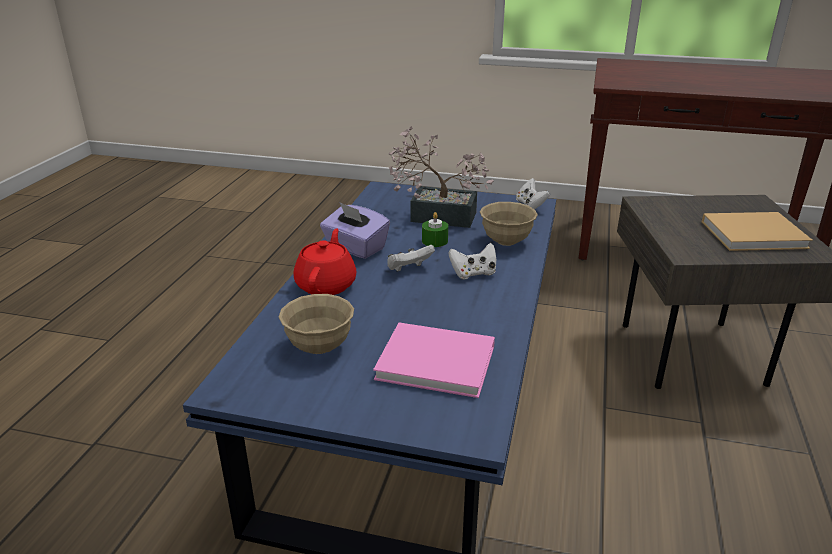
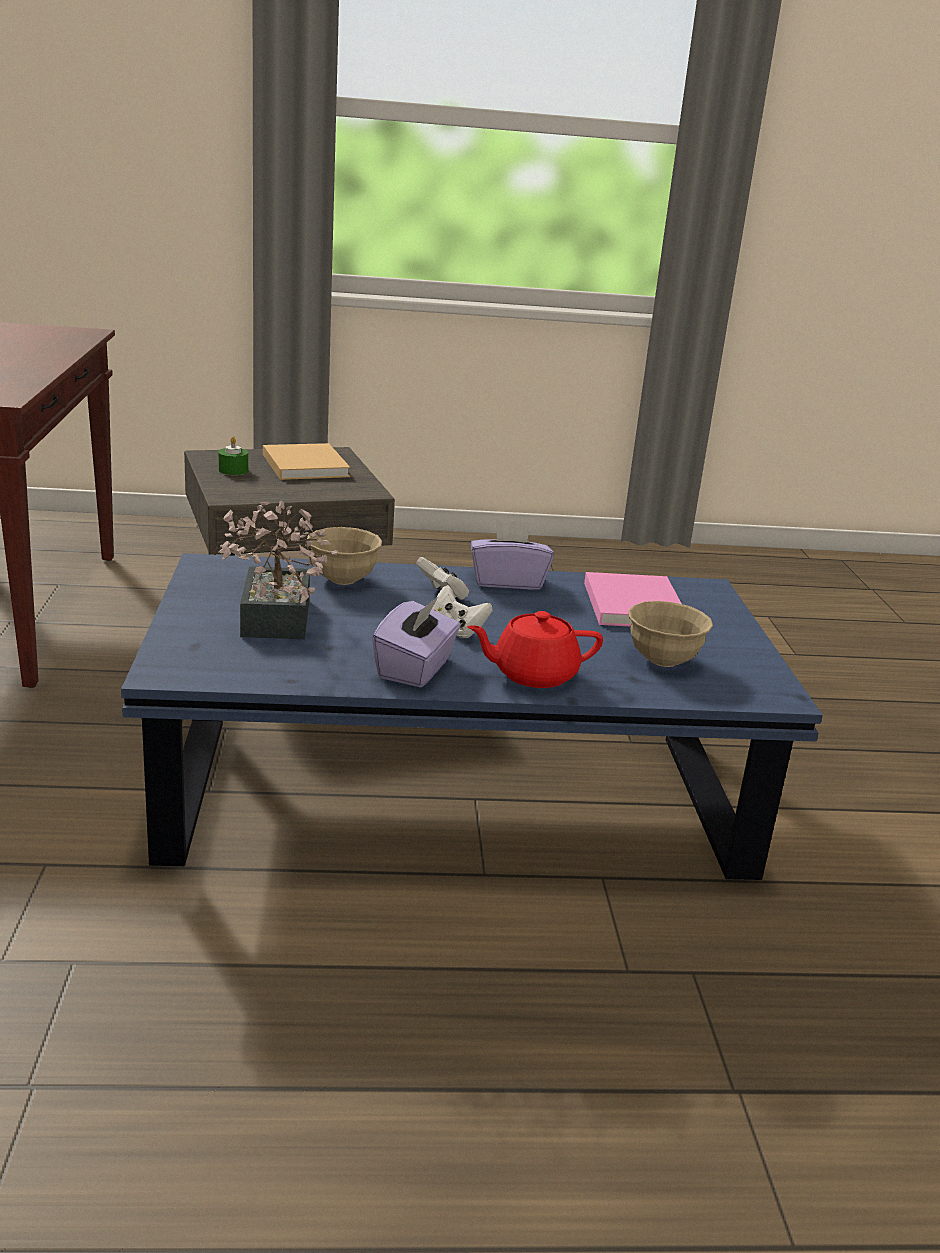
camera: 110 degrees left, 5 degrees down
(434, 241) = (364, 619): green candle -> green candle (233, 470)
(500, 306) = (507, 581): none -> purple tissue box
(530, 205) = (215, 566): white game controller -> none

